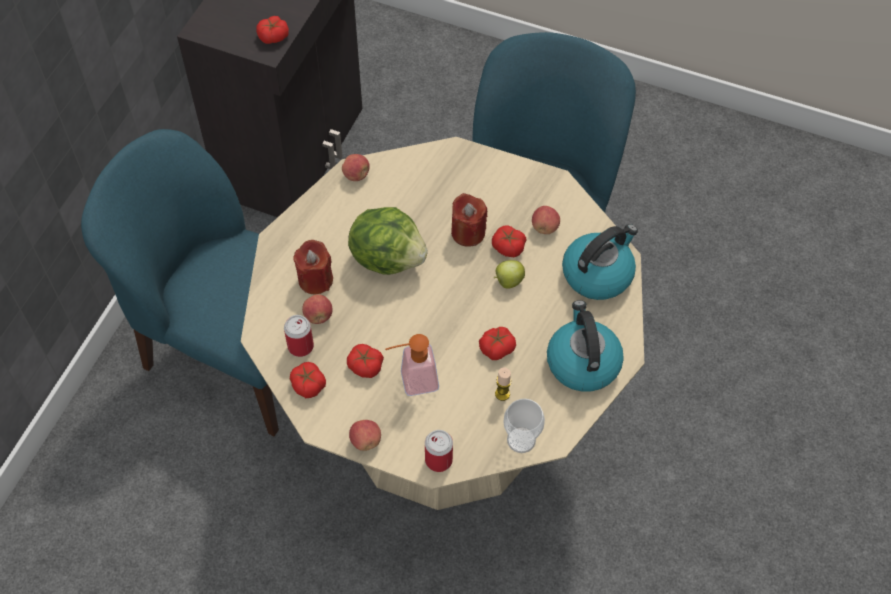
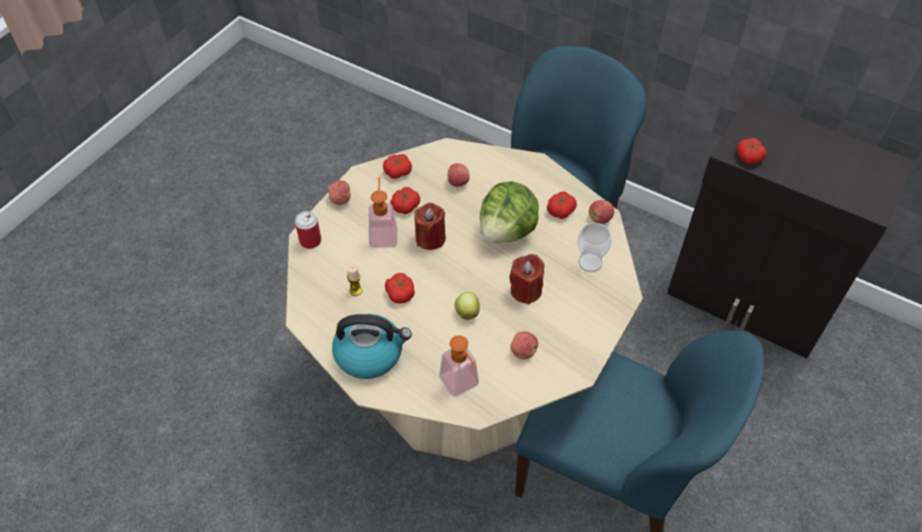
camera: 100 degrees right, 5 degrees down
(300, 346) = (433, 170): can -> none
(315, 280) = (493, 183): red candle -> red candle (430, 238)
(508, 247) = (505, 318): tomato -> tomato (560, 210)
(521, 440) = (310, 296): cup -> cup (590, 263)
(597, 273) = (462, 386): kettle -> soap dispenser

